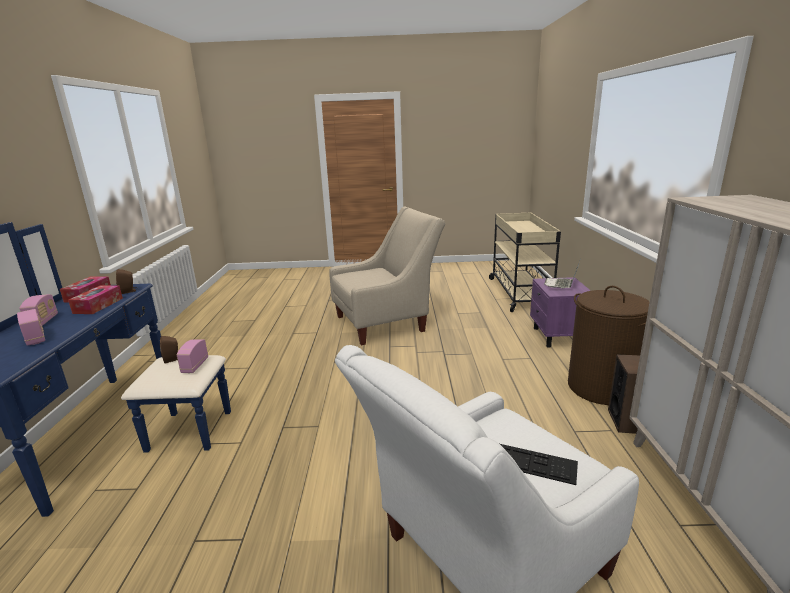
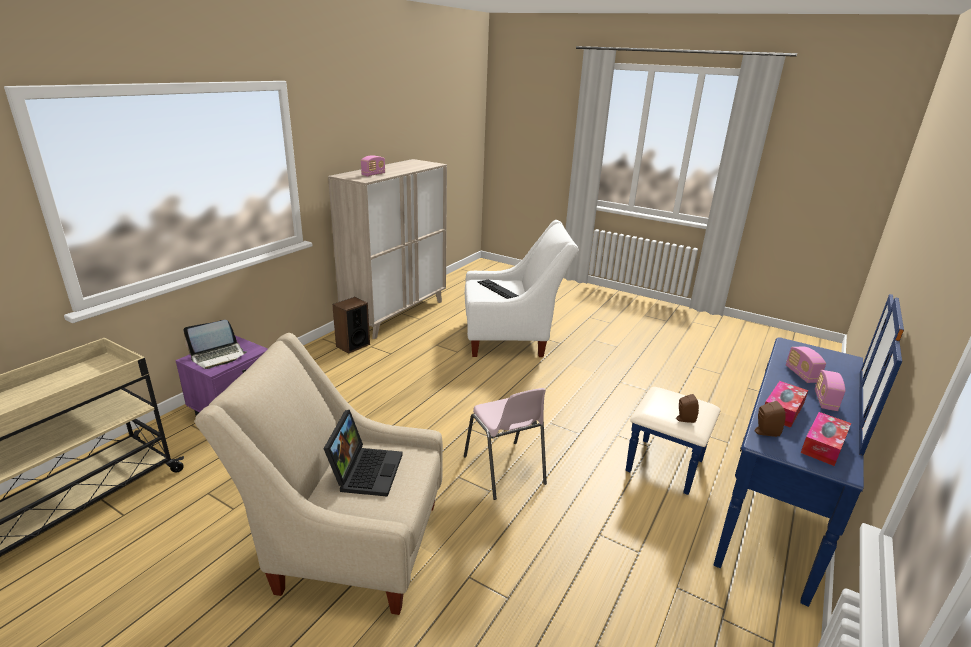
camera: 150 degrees left, 5 degrees up
(195, 366) = (658, 402): radio -> radio (373, 174)
(332, 375) = (504, 470): none -> pink chair
(374, 277) = (365, 470): none -> laptop
(601, 388) = (319, 363): brown laundry basket -> none

